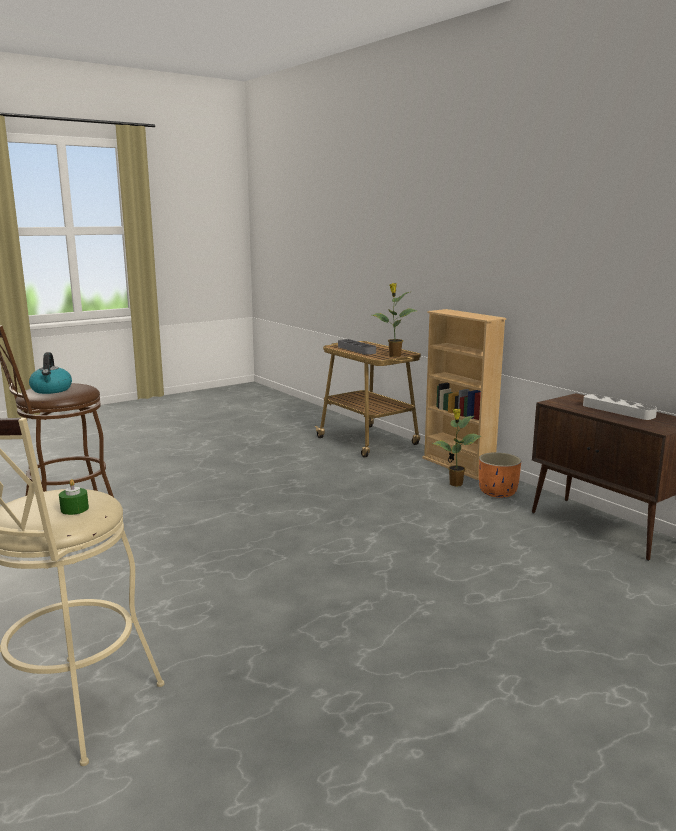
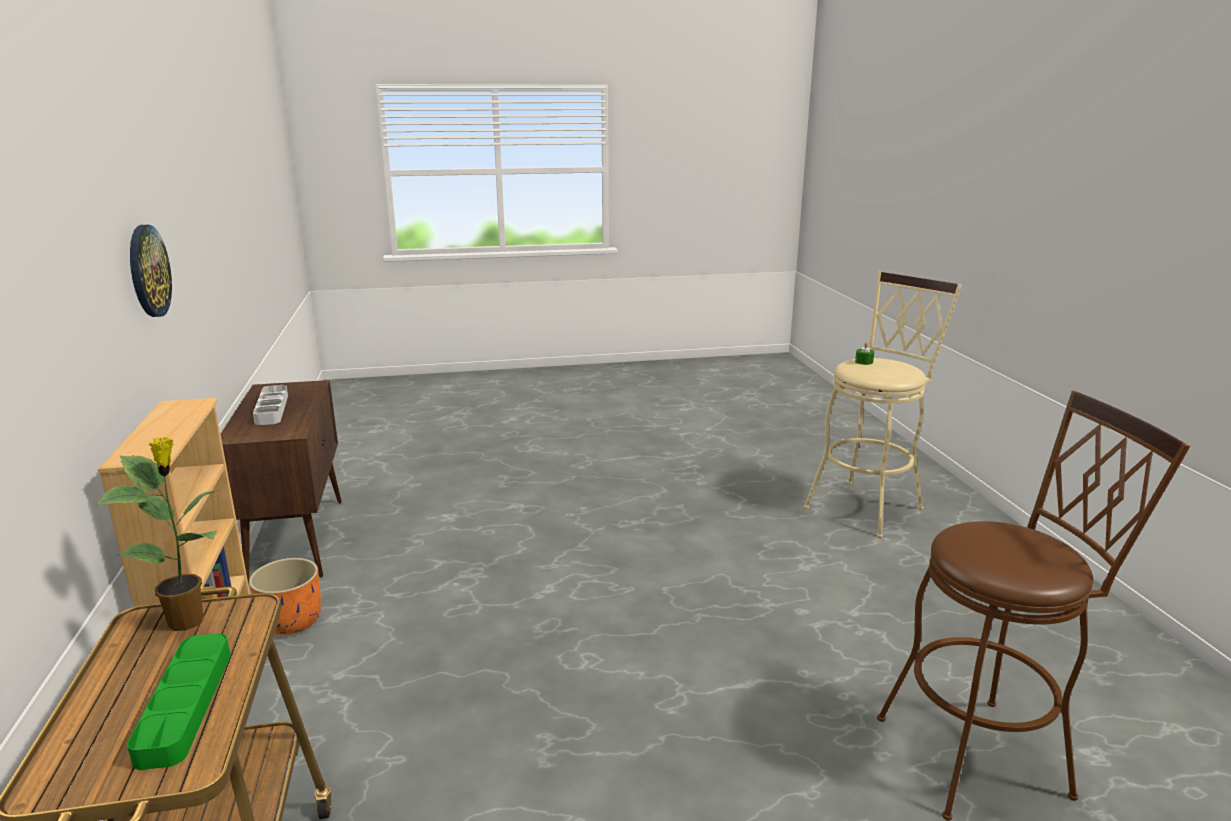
camera: 155 degrees left, 5 degrees up
(51, 390) = (1016, 540): kettle -> none
(356, 350) = (185, 704): grey tray -> green tray
(455, 484) = (311, 659): potted plant -> none
(548, 257) = (148, 271): none -> wall clock

